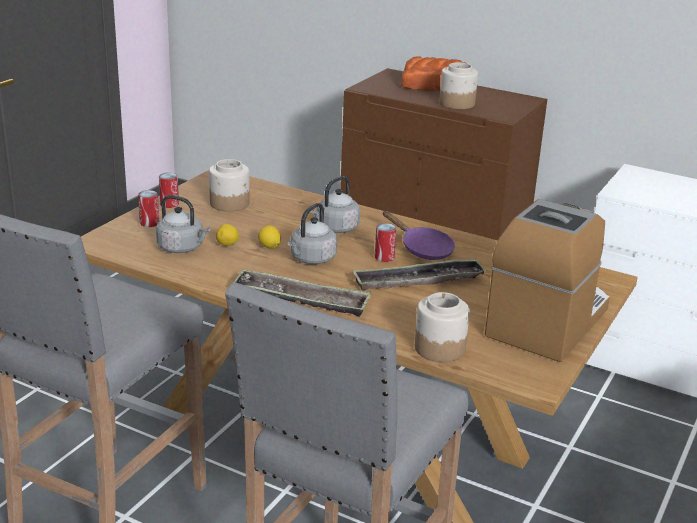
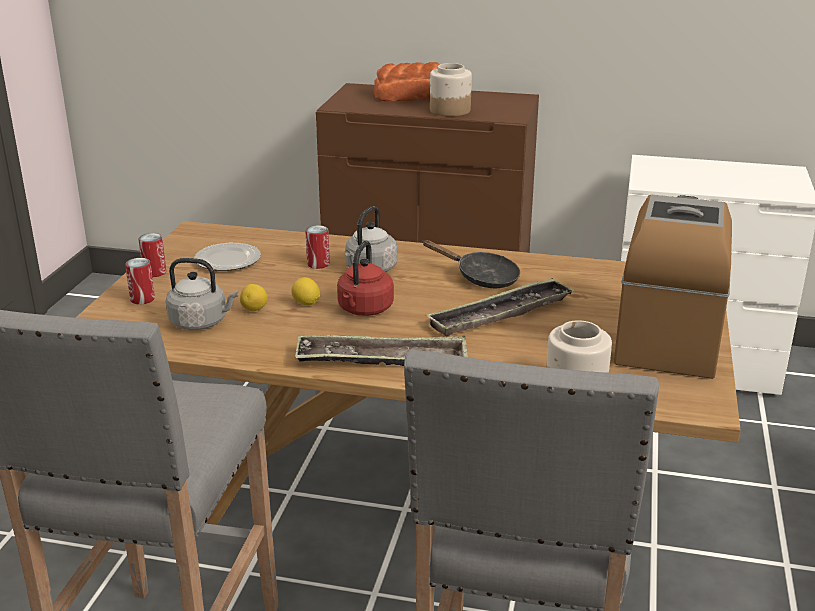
camera: 15 degrees left, 0 degrees up
(230, 203) = (228, 260): jar -> plate
(311, 259) = (364, 310): grey kettle -> red kettle
(384, 257) = (445, 294): can -> can (318, 264)
(422, 249) = (481, 277): purple frying pan -> black frying pan

